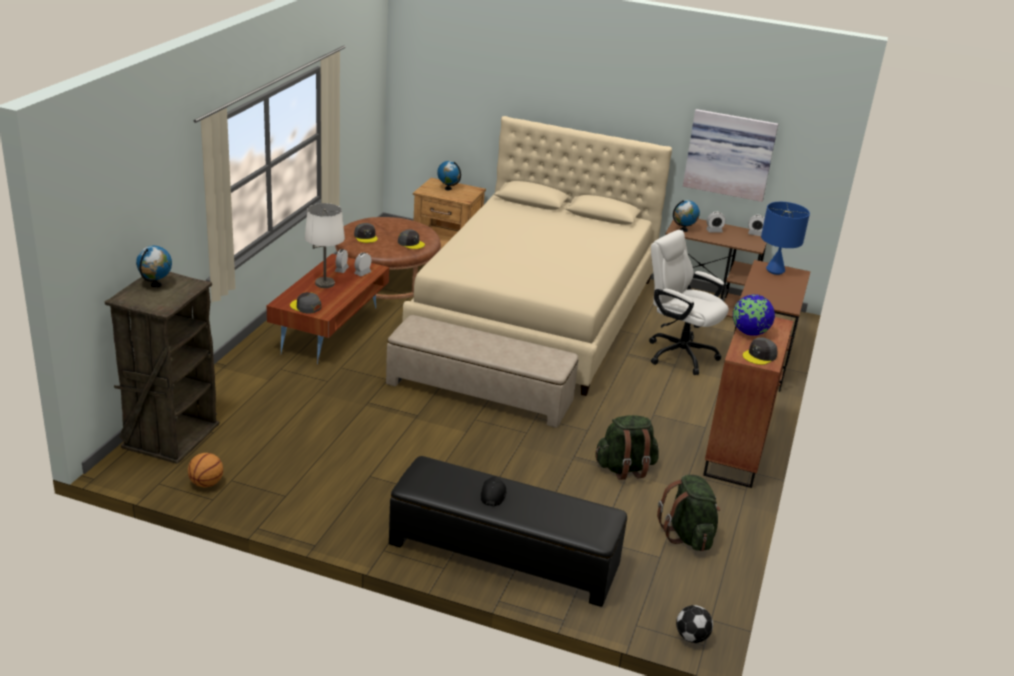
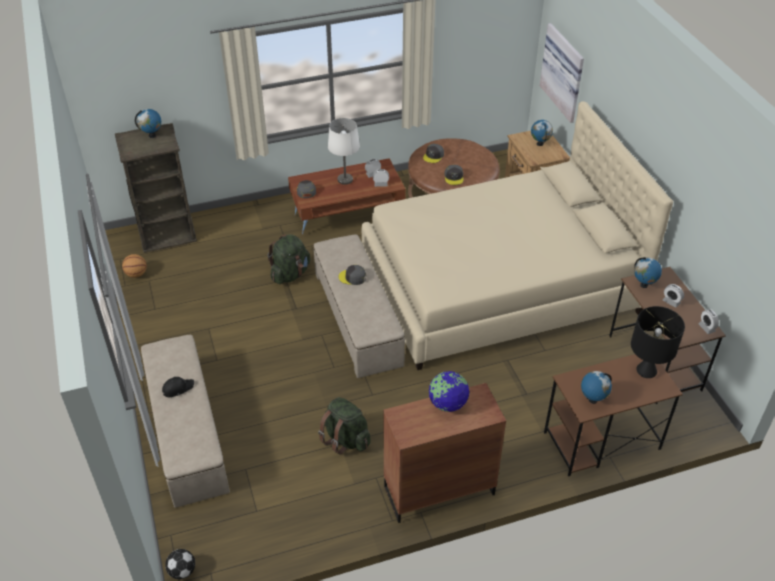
camera: 55 degrees right, 15 degrees up
(502, 554) = (186, 431): black bench -> beige bench
(677, 354) = (545, 387): white office chair -> none
(688, 535) = (297, 514): green backpack -> green backpack (290, 274)
(730, 154) = (716, 237): picture -> picture (564, 72)
(759, 356) = (414, 426): grey cap -> grey cap (352, 277)
(775, 271) = (646, 372): blue table lamp -> black table lamp
(781, 300) = (592, 399): none -> globe

